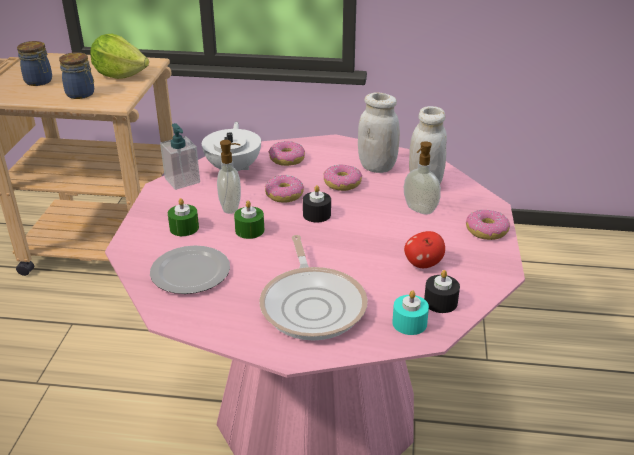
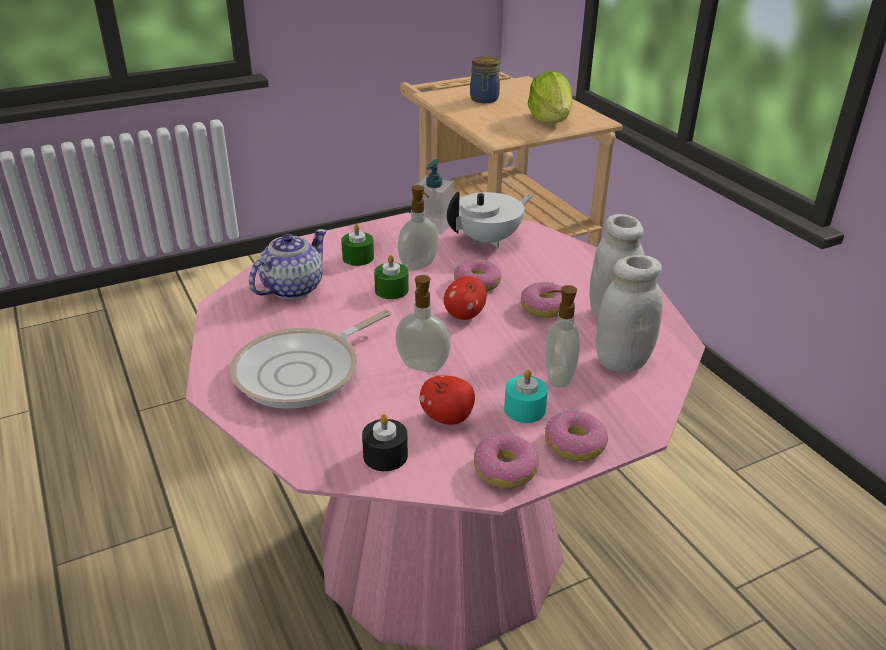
camera: 55 degrees right, 0 degrees up
(81, 94) = (490, 121): jar -> none
(189, 273) = (291, 288): plate -> teapot
(286, 159) = (546, 259): donut -> donut (504, 469)
(316, 214) = (464, 315): black candle -> apple
(359, 253) = (422, 367): none -> soap dispenser
(409, 323) = (326, 446): turquoise candle -> turquoise candle (524, 409)

